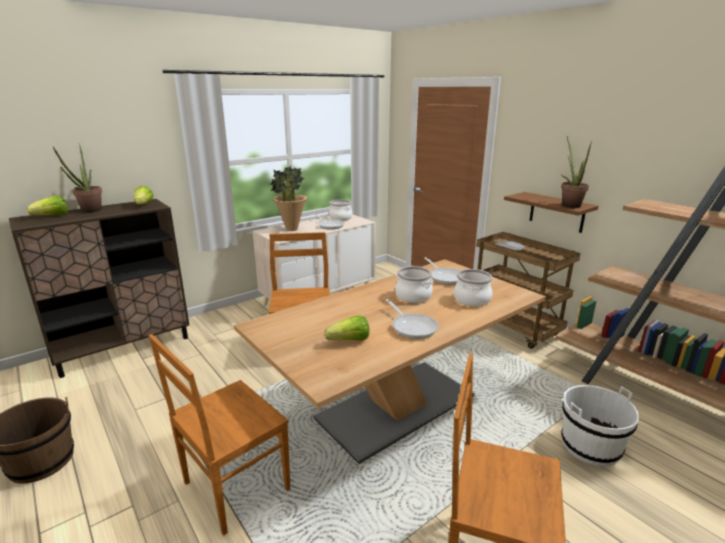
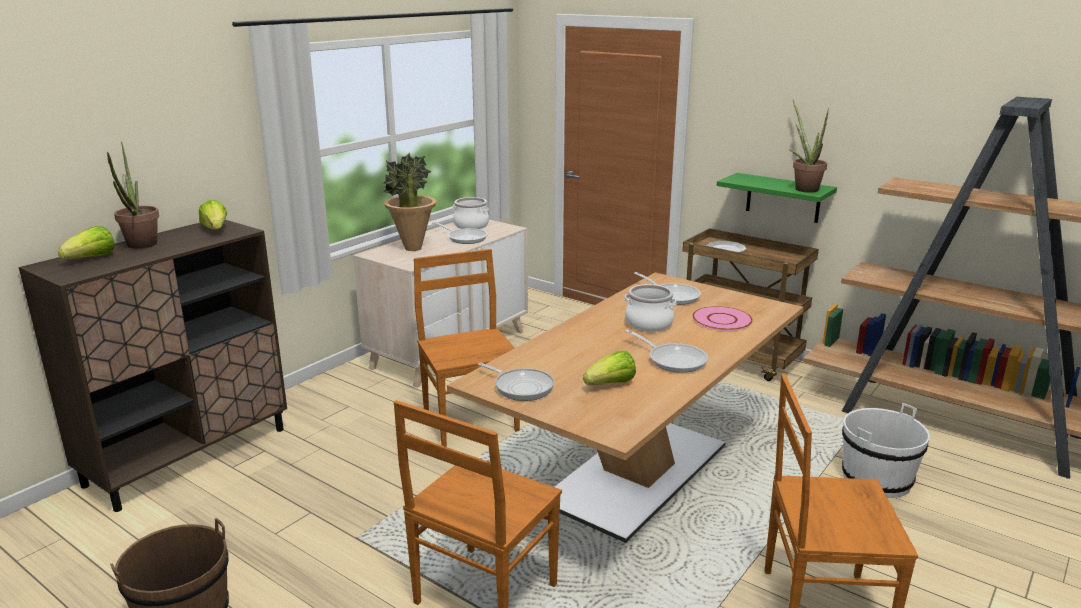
camera: 15 degrees left, 0 degrees up
(282, 334) = (521, 387): none -> frying pan
(472, 299) = (722, 320): cooking pot -> pink plate
(557, 212) = (783, 198): brown shelf -> green shelf

